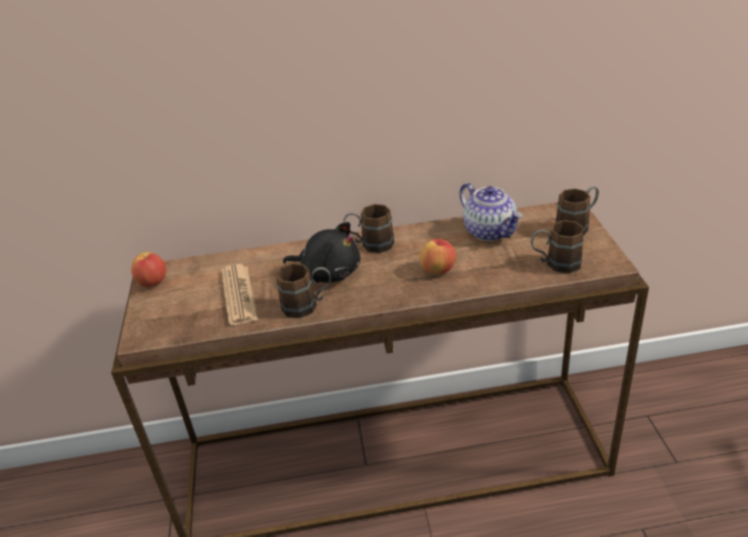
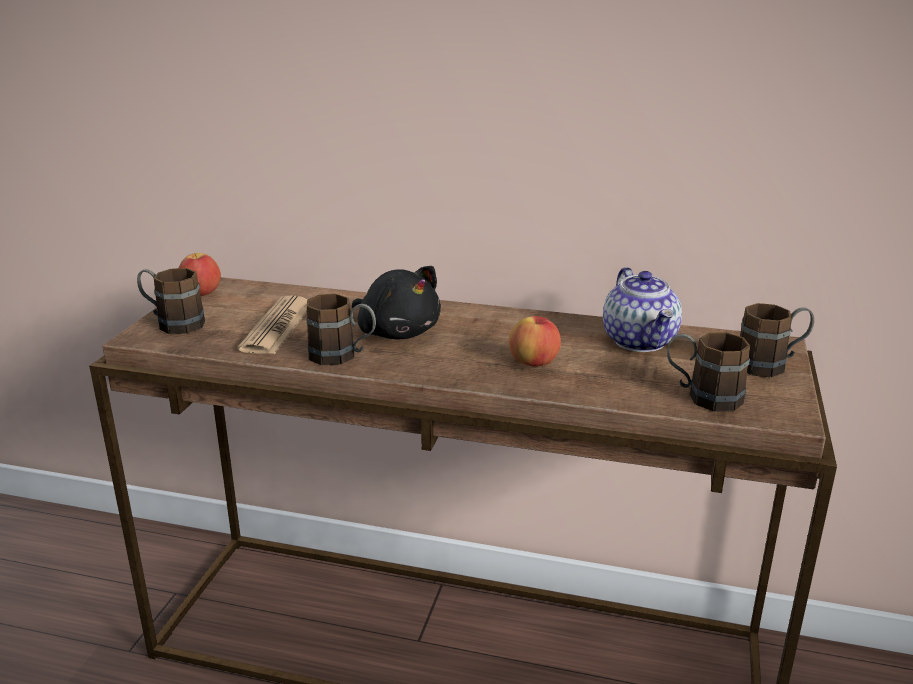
camera: 20 degrees right, 10 degrees down
(370, 245) = (473, 318): brown mug -> brown mug (172, 323)

